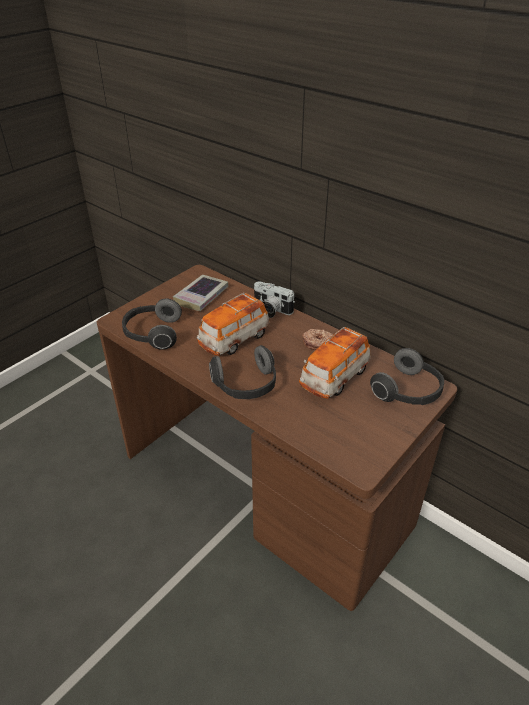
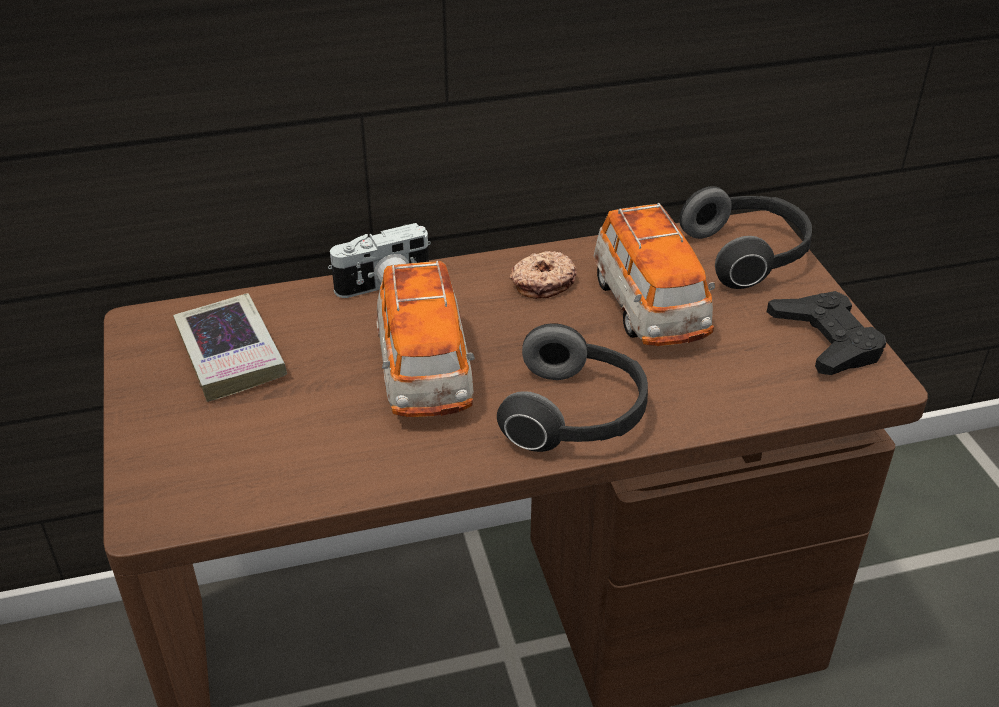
camera: 55 degrees left, 0 degrees up
(152, 334) = (274, 477): headphones -> none
(373, 440) = (826, 340): none -> black game controller

